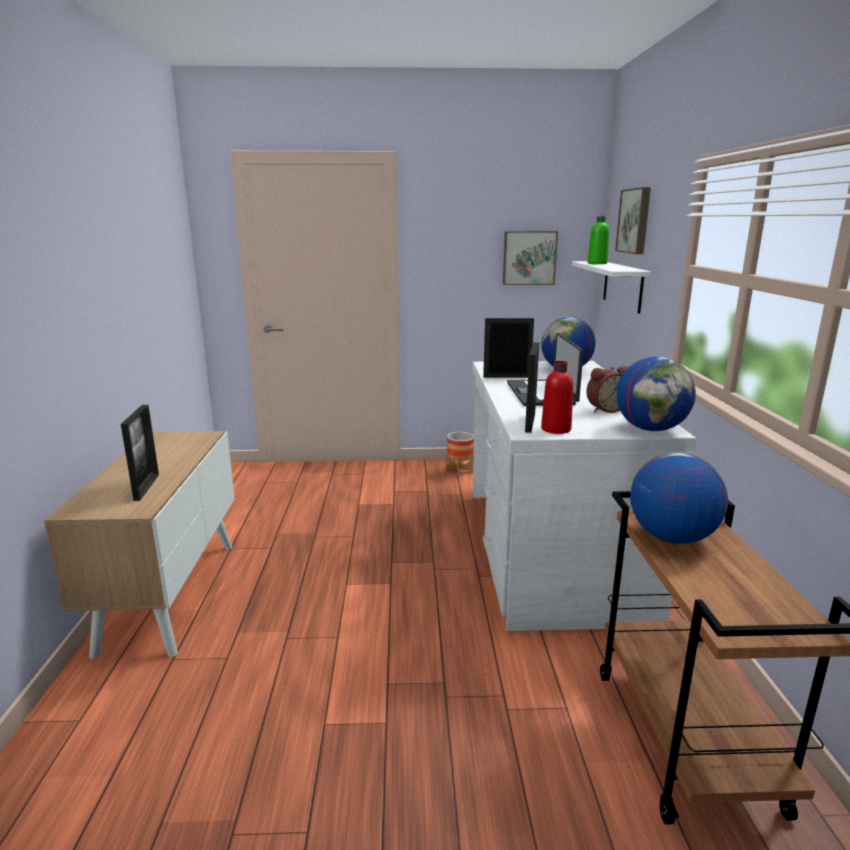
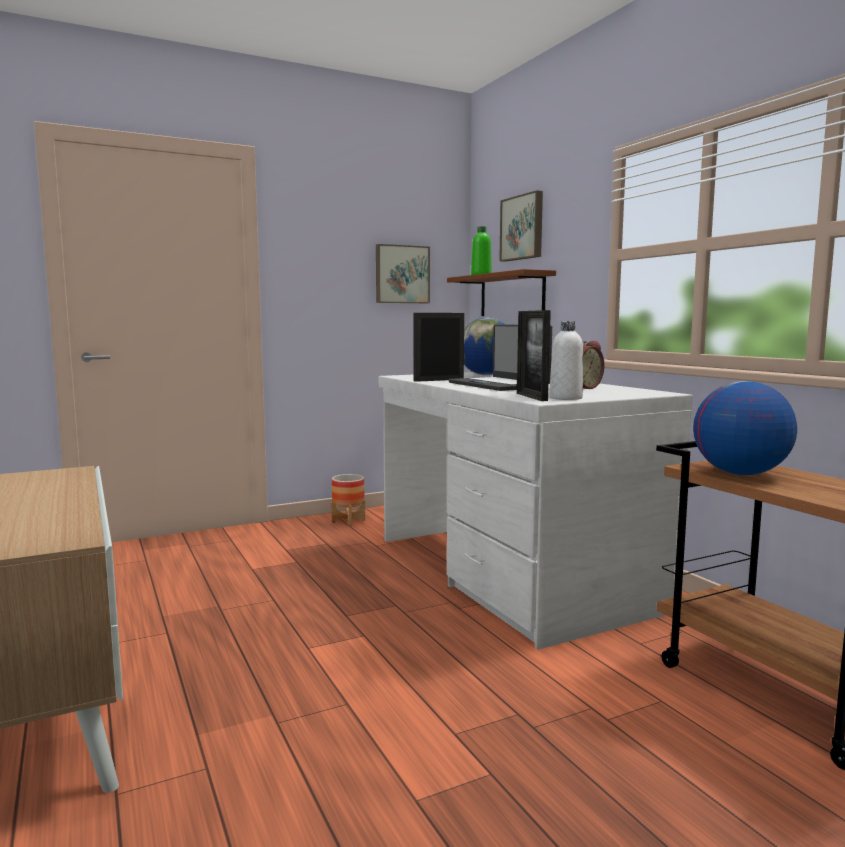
camera: 25 degrees left, 10 degrees down
(146, 487) = (49, 520): picture frame -> none
(556, 429) = (565, 398): red bottle -> white bottle
(622, 285) = (511, 295): white shelf -> brown shelf
(651, 429) = (646, 393): globe -> none

